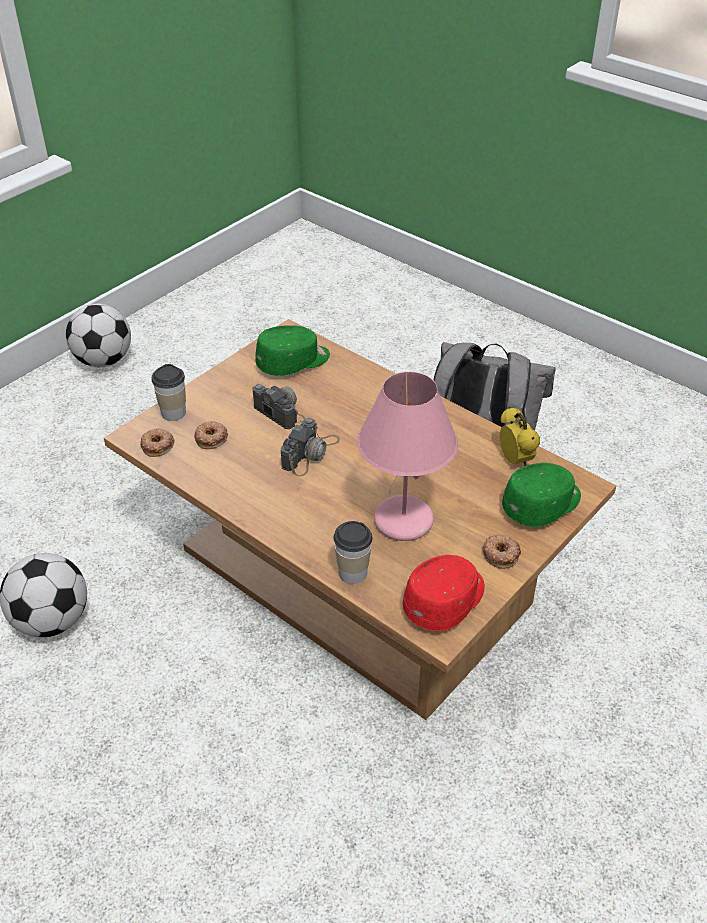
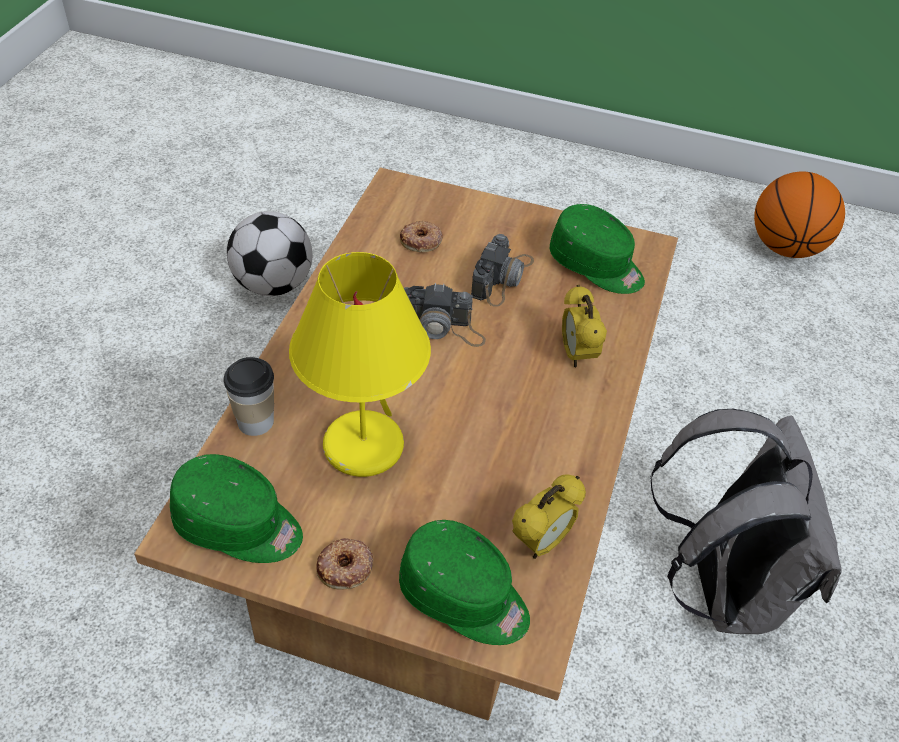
camera: 65 degrees right, 5 degrees up
(103, 361) = (635, 184): football -> none
(158, 445) = (388, 206): donut -> none
(173, 413) = (445, 201): cup -> none
(226, 317) = (786, 247): none -> basketball
(372, 398) = (576, 355): none -> alarm clock
(403, 522) = (361, 447): pink table lamp -> yellow table lamp
(446, 601) = (239, 525): red cap -> green cap

